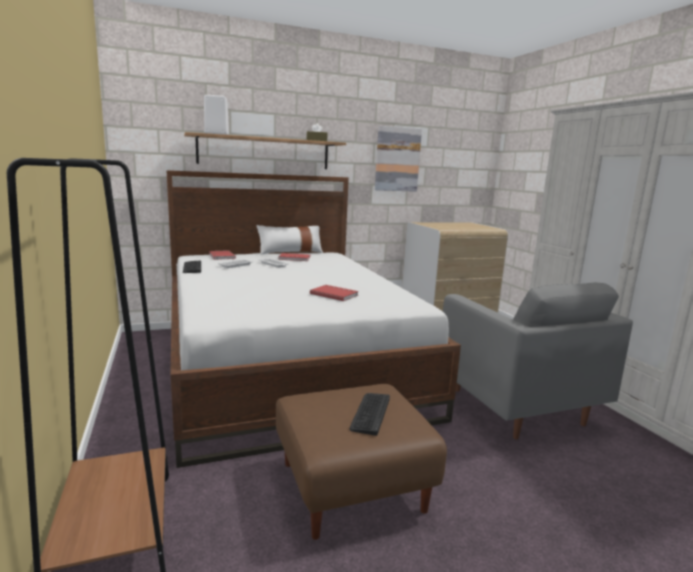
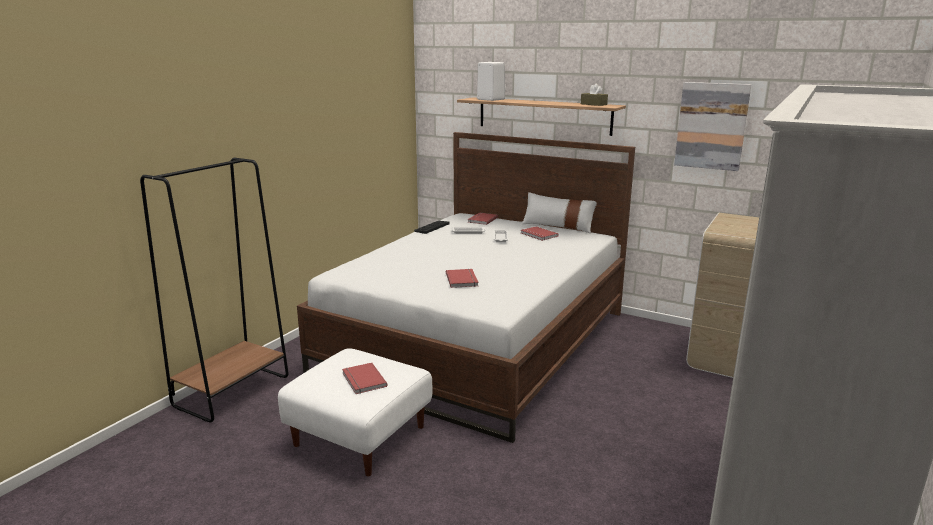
camera: 50 degrees right, 5 degrees up
(352, 485) = (361, 436): brown ottoman -> white ottoman
(370, 413) = (362, 380): keyboard -> red book
(517, 407) = (605, 468): grey armchair -> none

